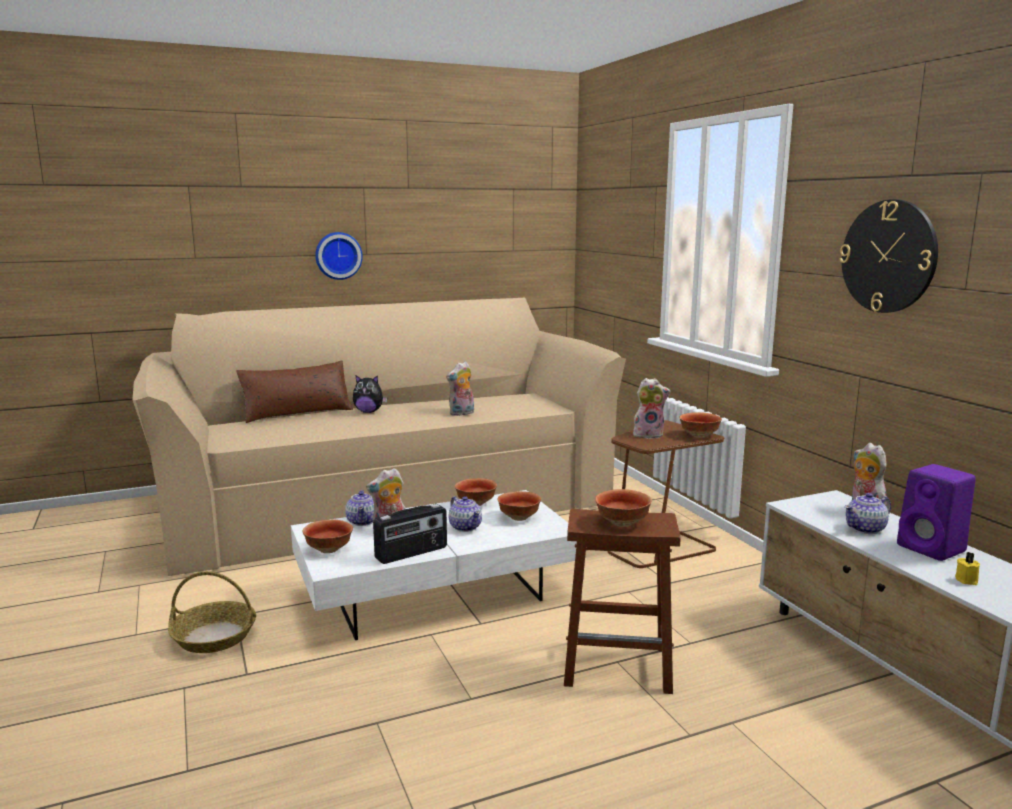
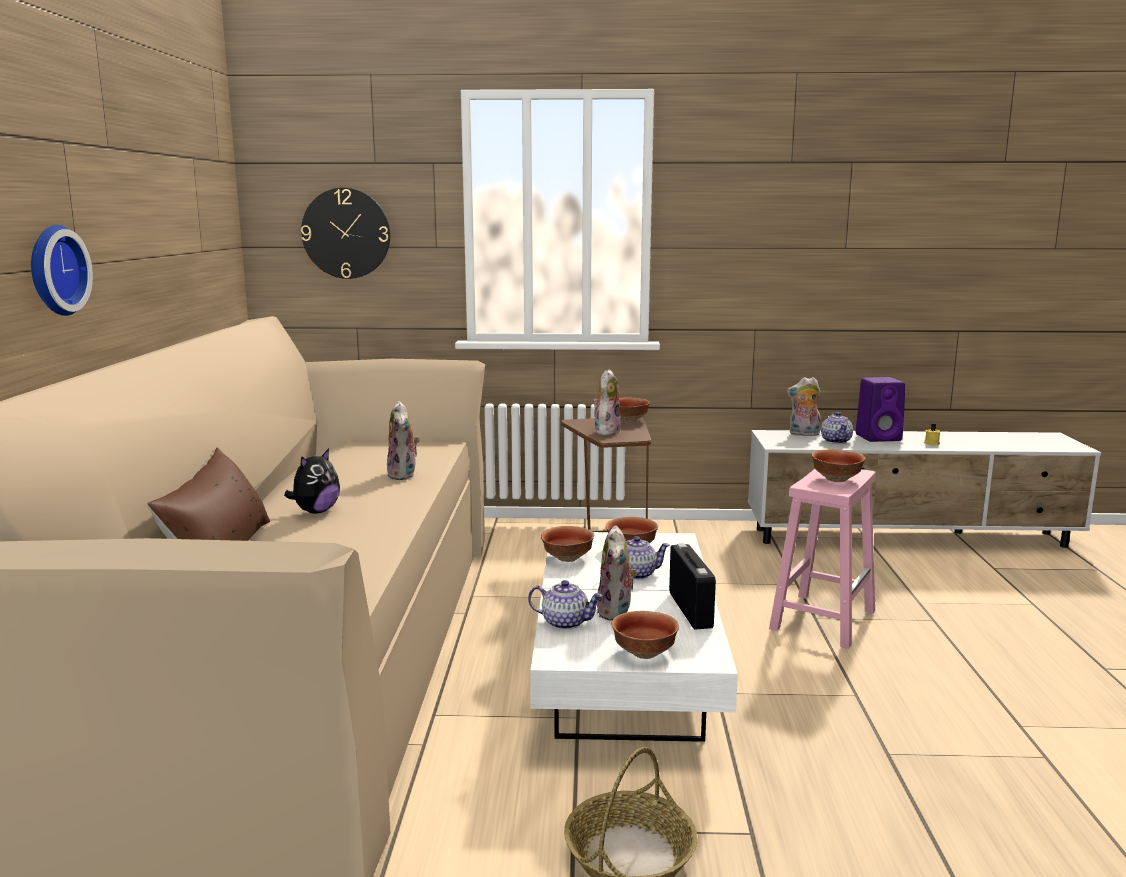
camera: 65 degrees left, 0 degrees up
(619, 666) = (823, 619): brown stool -> pink stool
(888, 256) = (779, 227): wall clock -> wall clock (346, 233)

